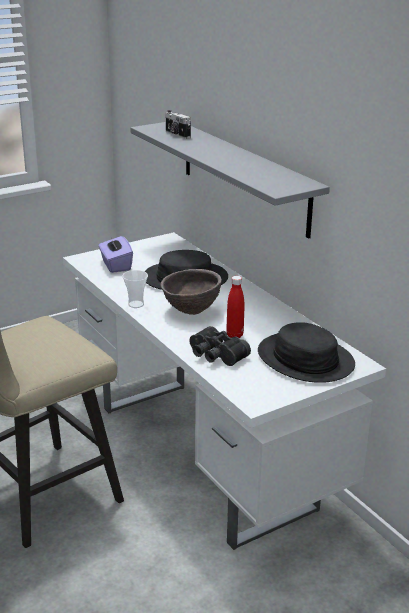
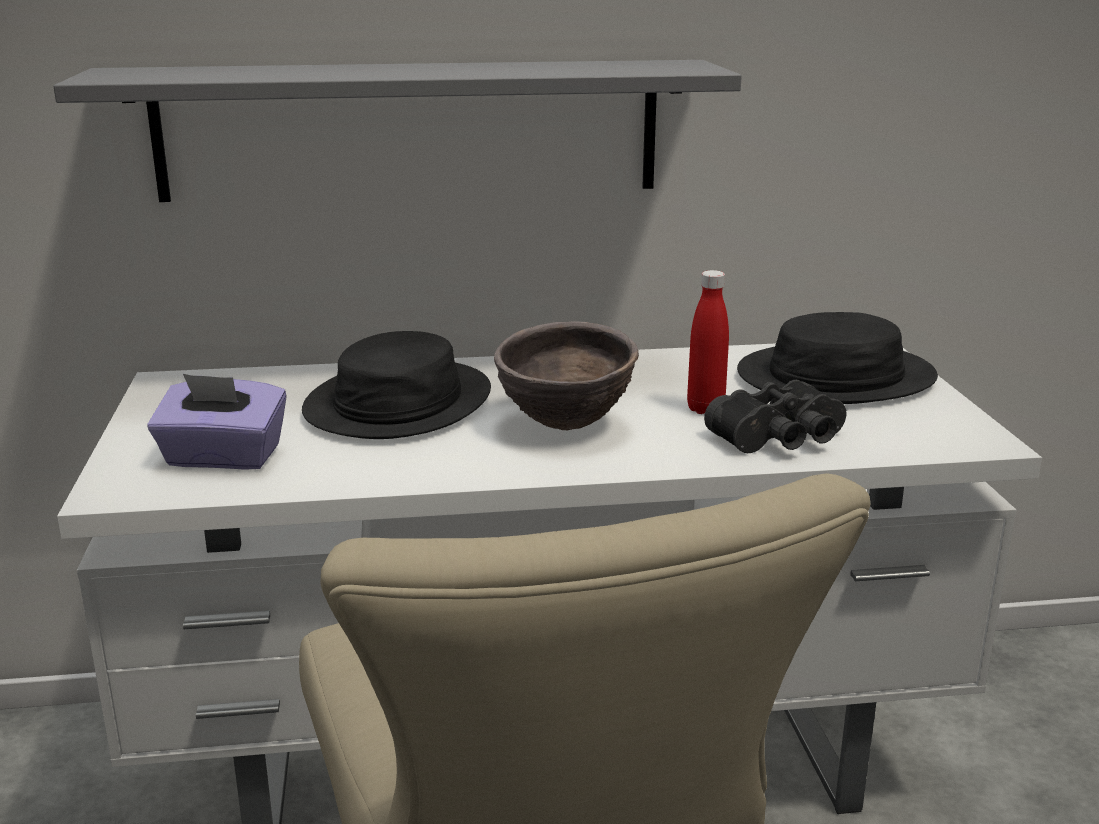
camera: 65 degrees left, 5 degrees down
(136, 304) = (472, 472): cup -> none
(177, 135) = (213, 73): camera -> none

